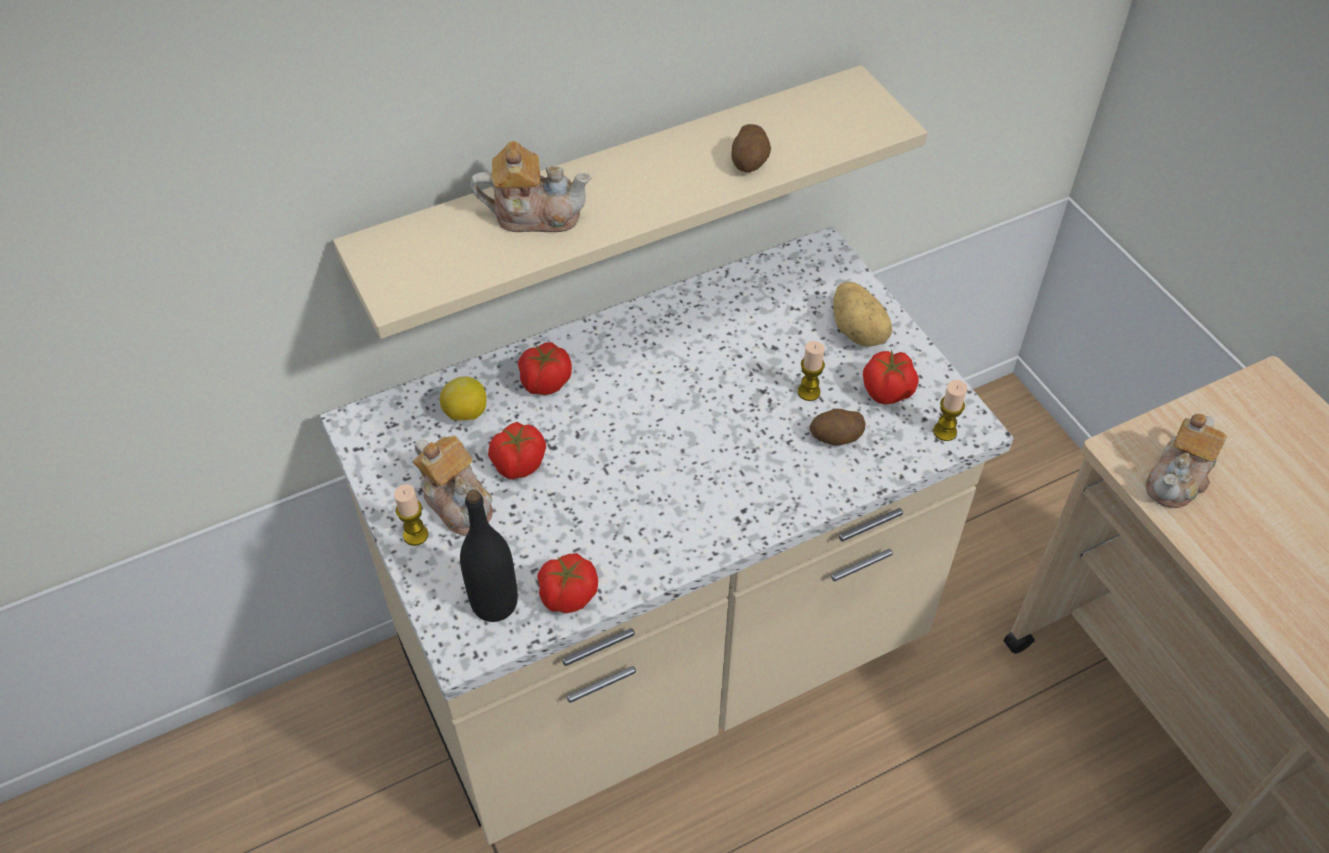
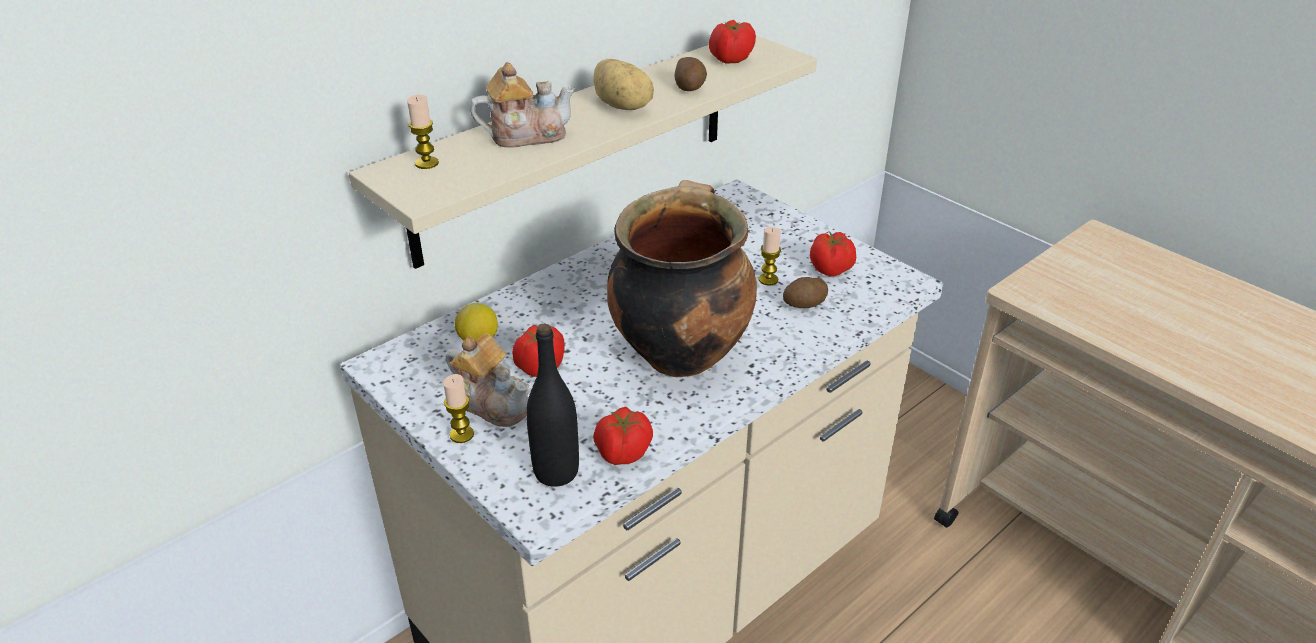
camera: 15 degrees left, 15 degrees down
(545, 383) = (542, 308): tomato -> tomato (730, 59)
(672, 475) = (679, 351): none -> cooking pot
(859, 331) = (789, 236): potato -> potato (623, 106)
(945, 431) = (889, 287): candle -> candle (426, 163)
(1178, 479) = (1070, 302): teapot -> none

